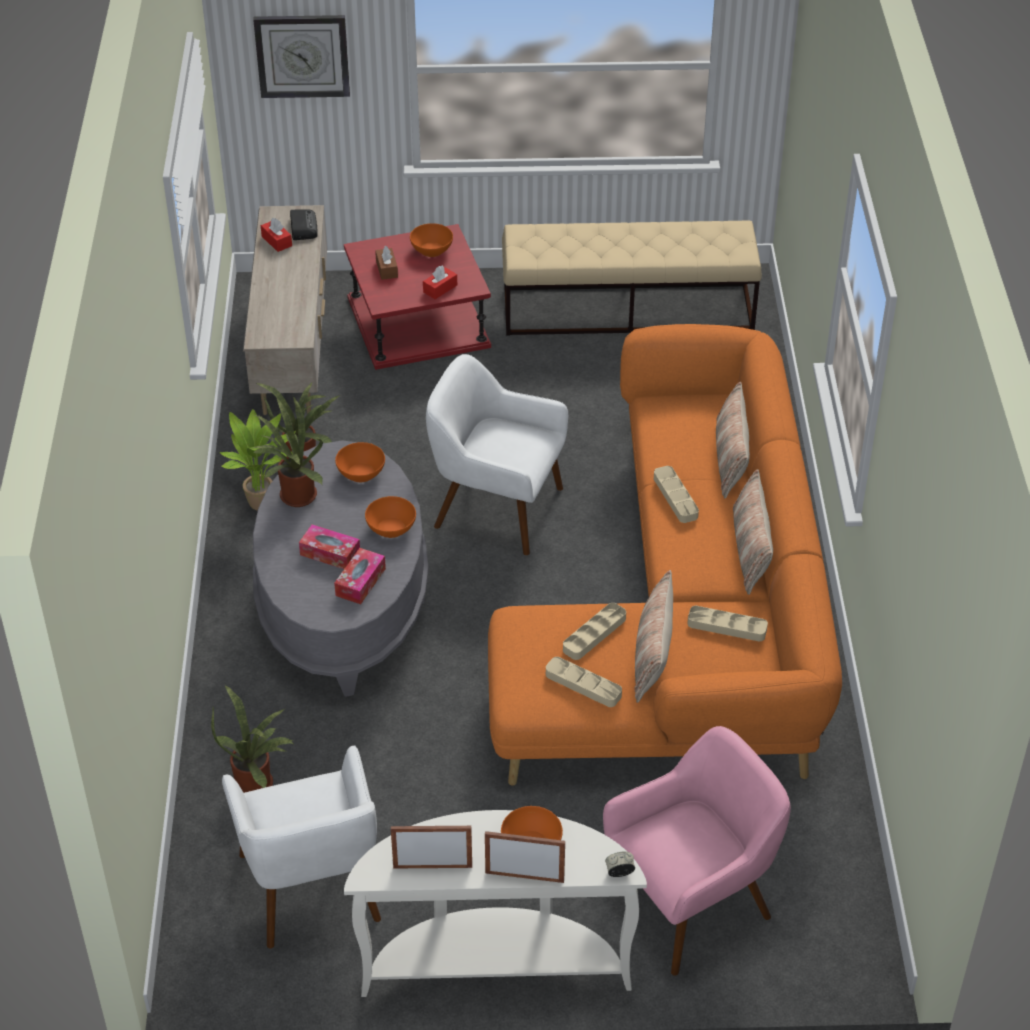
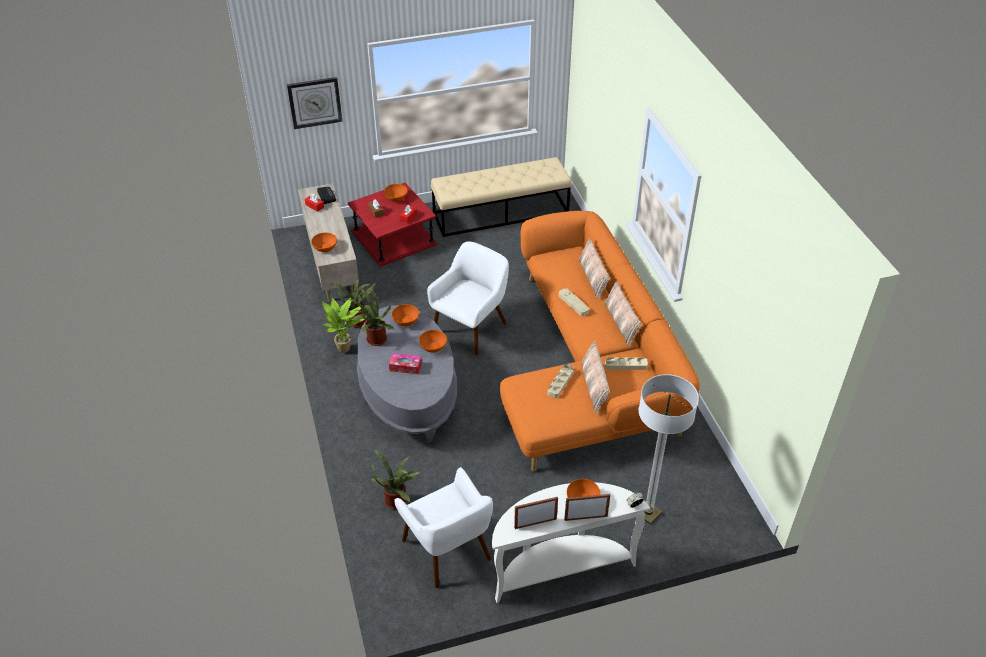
camera: 15 degrees left, 0 degrees up
(267, 319) = (325, 248): none -> orange bowl
(360, 582) = (428, 379): tissue box -> none
(496, 508) = (471, 328): white armchair -> white armchair turned 120 degrees clockwise
(583, 685) = (565, 410): beige tray -> none
(690, 903) = (648, 513): pink armchair -> floor lamp

